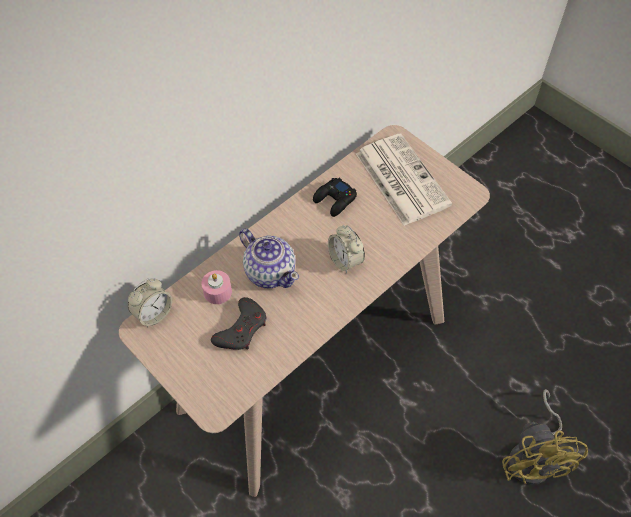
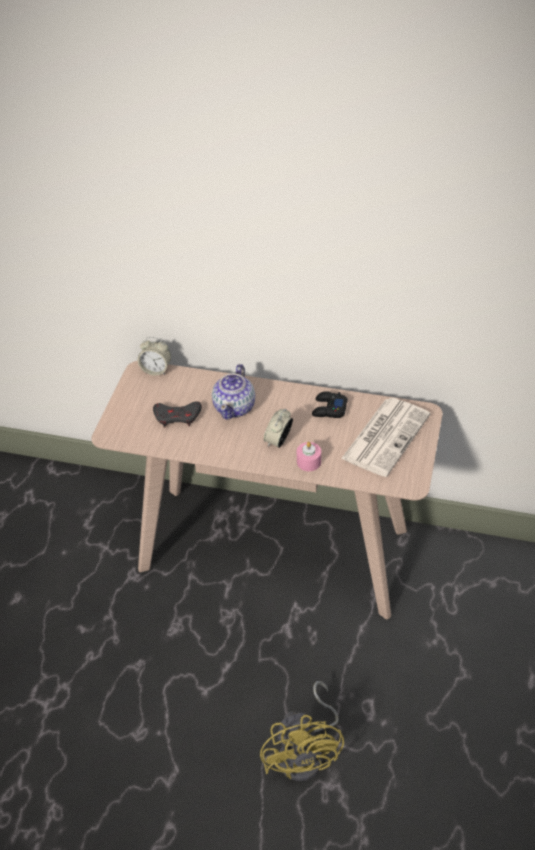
camera: 60 degrees right, 10 degrees down
(217, 292) = (197, 390): pink candle -> pink candle (309, 462)
(534, 456) = (307, 752): yellow fan -> yellow fan turned 60 degrees counterclockwise

